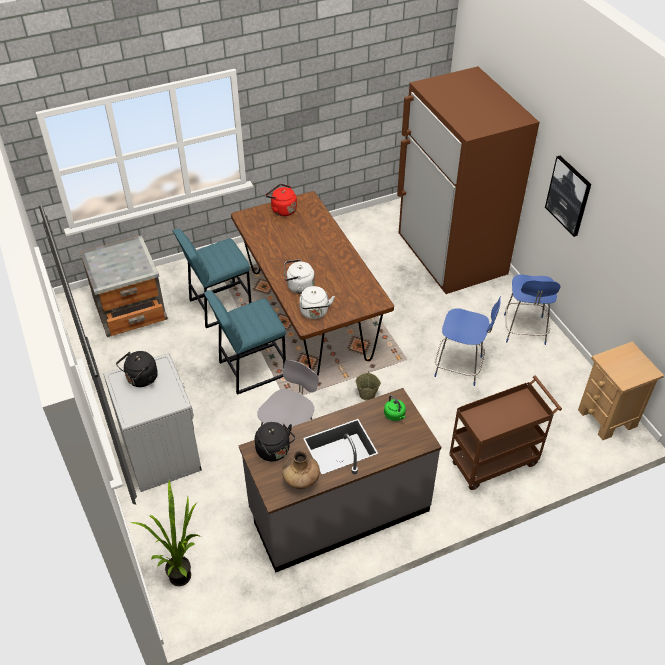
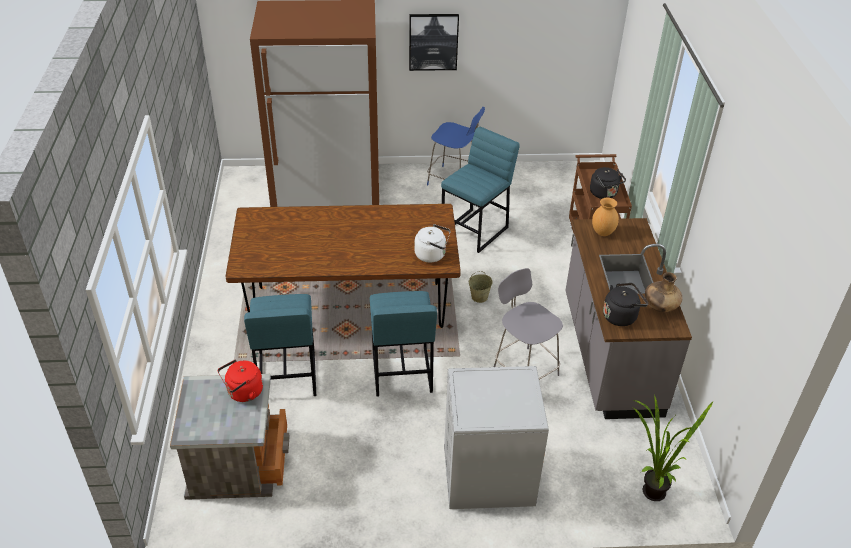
camera: 70 degrees left, 5 degrees down
(141, 379) = (479, 399): black kettle -> black kettle (604, 194)
(282, 210) = (252, 237): red kettle -> red kettle (243, 393)
(298, 286) = (387, 256): white kettle -> none
(395, 415) = (603, 232): green kettle -> brown vase
(460, 367) = (475, 230): blue chair -> blue stool
(606, 419) = (569, 174): beige nightstand -> none

